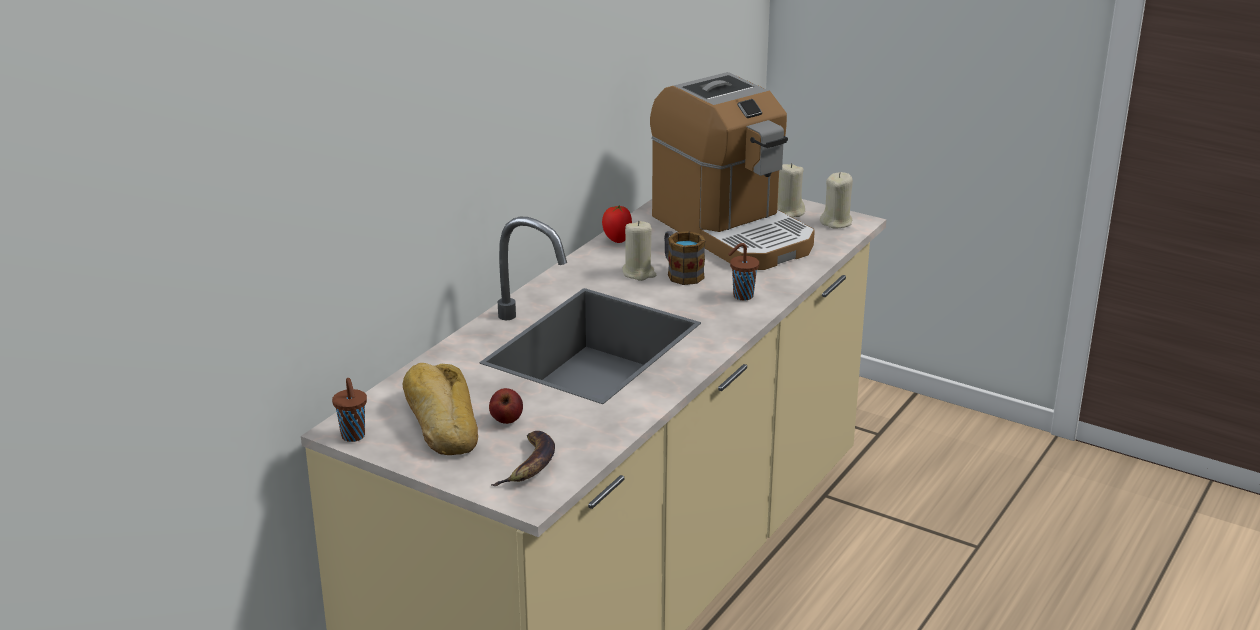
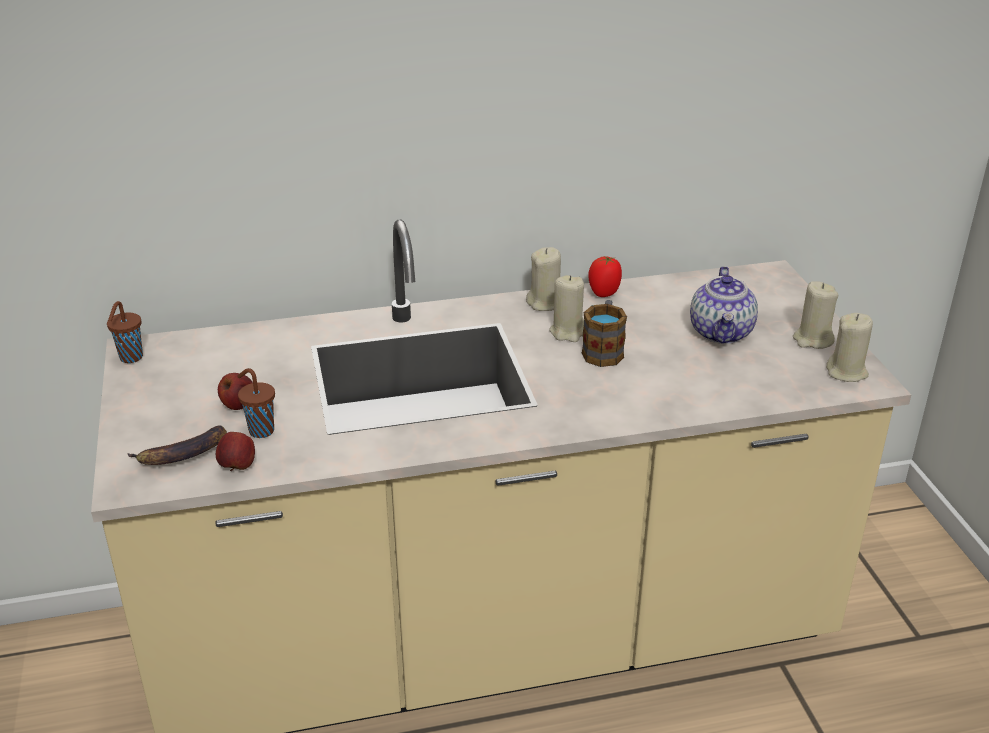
camera: 45 degrees right, 5 degrees up
(441, 421) = (199, 379): bread -> none
(584, 450) = (237, 467): none -> apple
(590, 262) = (545, 303): none -> beige candle
(732, 231) = (722, 333): coffee machine -> teapot
(741, 296) = (618, 400): brown cup -> brown cup (260, 430)

